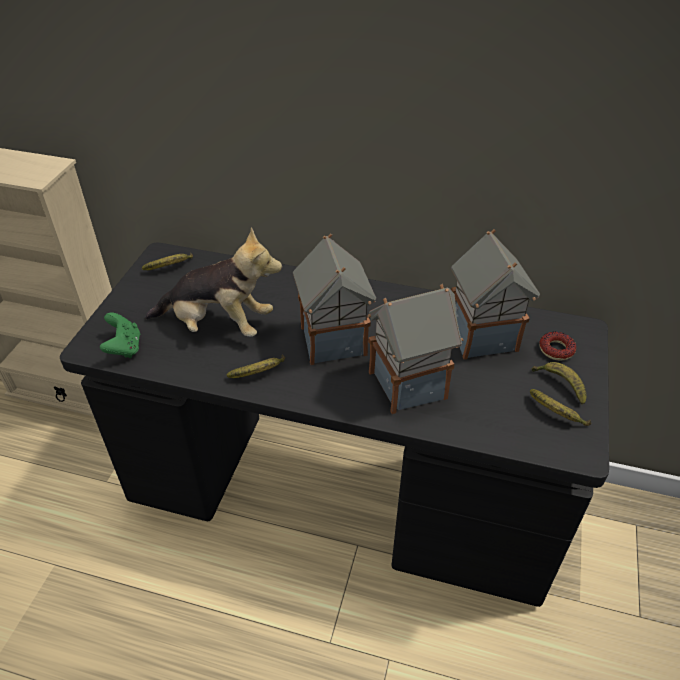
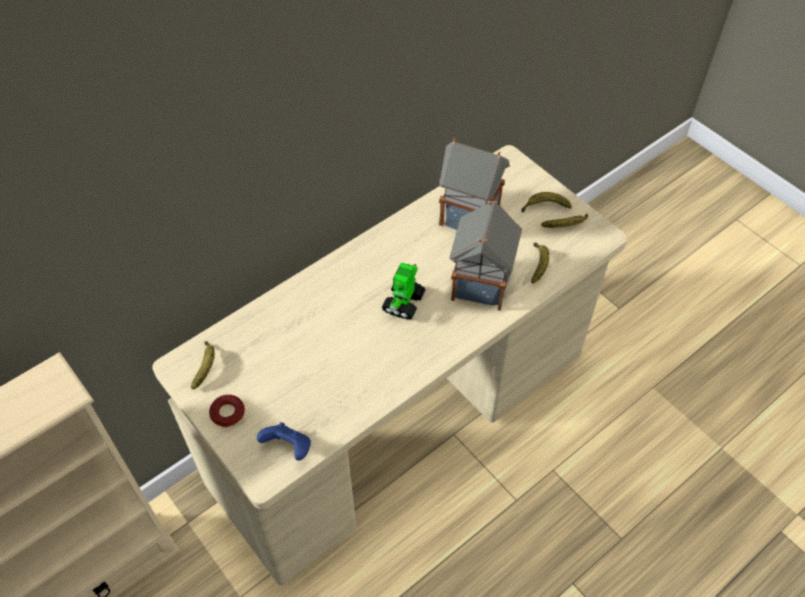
camera: 55 degrees left, 10 degrees up
(124, 348) = (288, 448): green game controller -> blue game controller
(218, 325) = (318, 368): plush toy -> none
(259, 373) = (397, 367): banana -> banana (538, 265)
(334, 342) = (403, 303): toy house -> toy robot
(340, 495) = (401, 418): black desk -> beige desk
(556, 349) = (514, 187): donut -> donut (227, 413)

